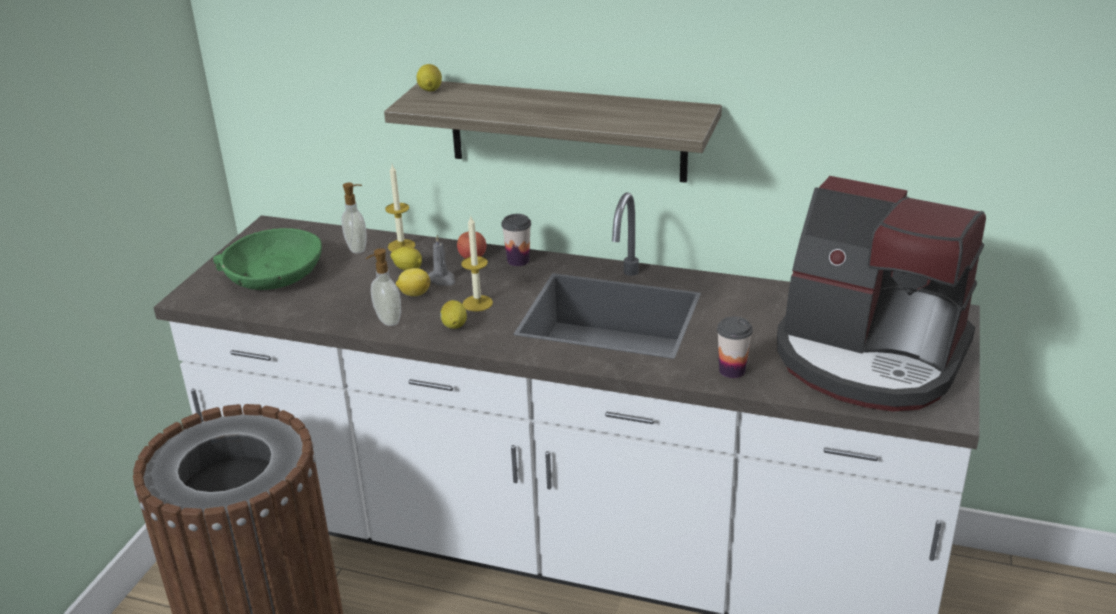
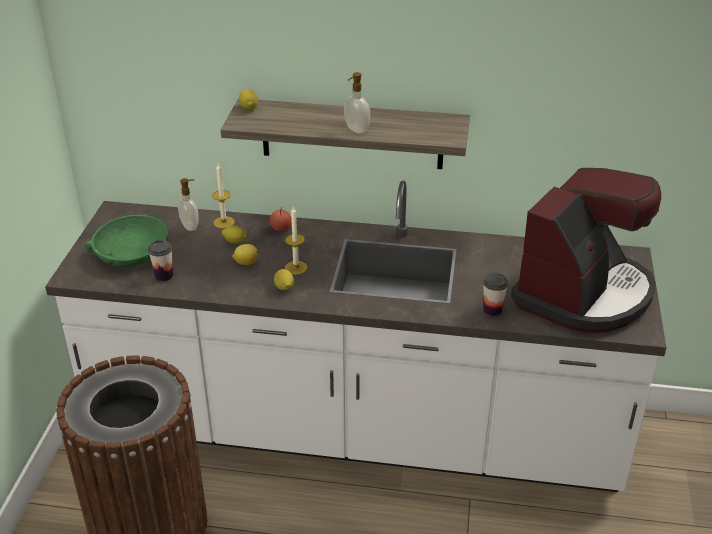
camera: 10 degrees left, 5 degrees up
(387, 320) = (232, 286): soap dispenser -> soap dispenser (356, 130)
(442, 280) = (264, 249): grey candle -> none
(518, 260) = (316, 230): cup -> cup (164, 276)
(869, 357) = (584, 293): coffee machine -> coffee machine turned 75 degrees counterclockwise

